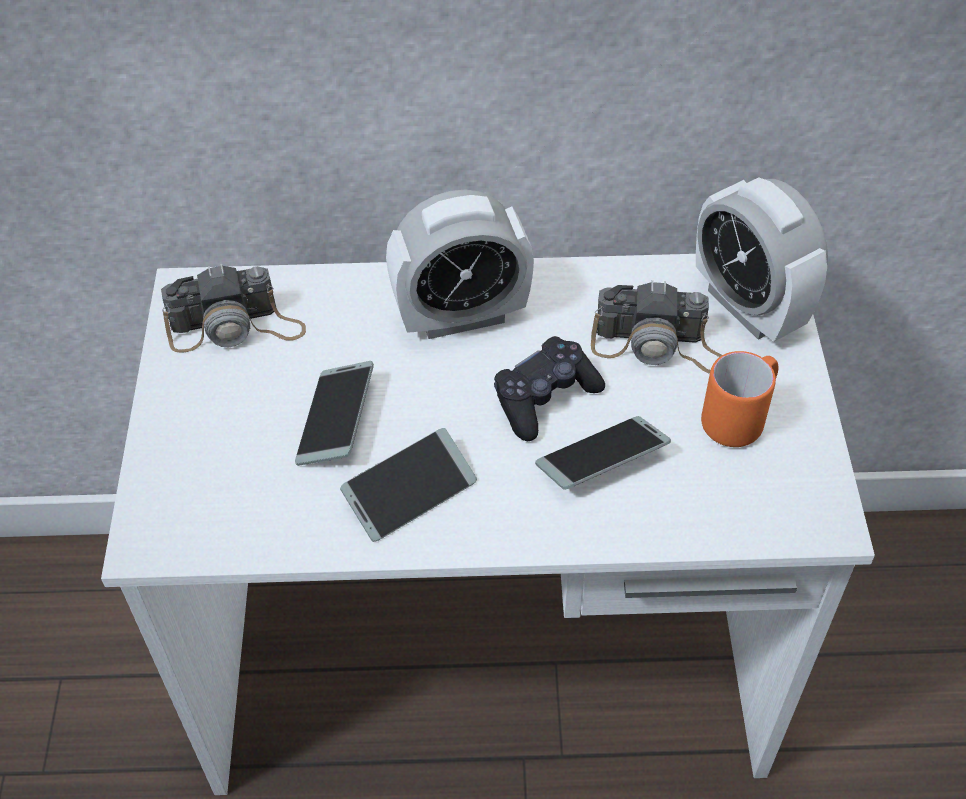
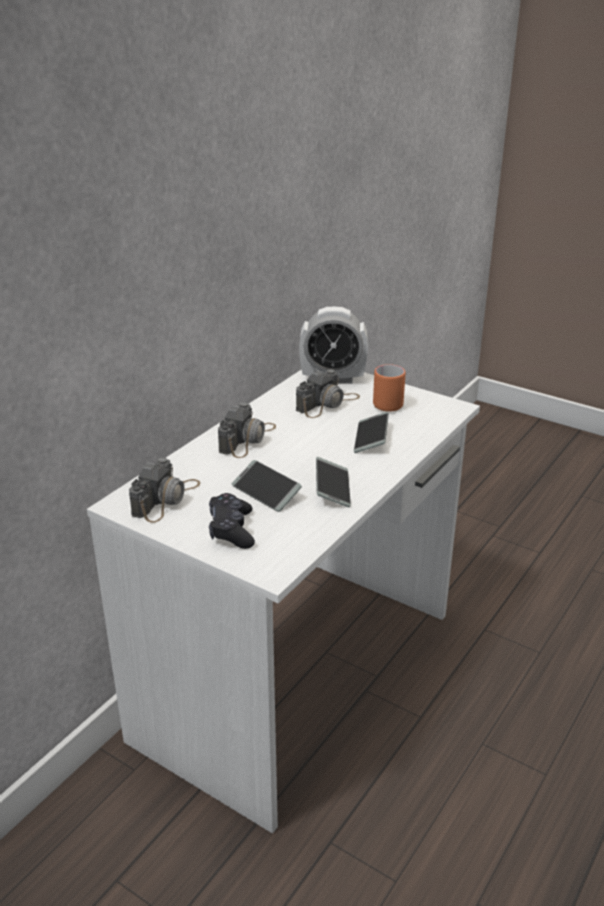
camera: 55 degrees left, 20 degrees down
(461, 316) = (247, 438): alarm clock -> camera
(545, 398) = (321, 437): black game controller -> black game controller (231, 530)

